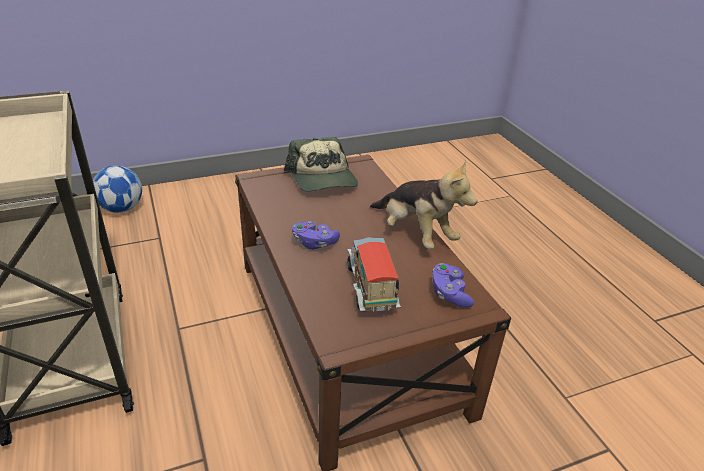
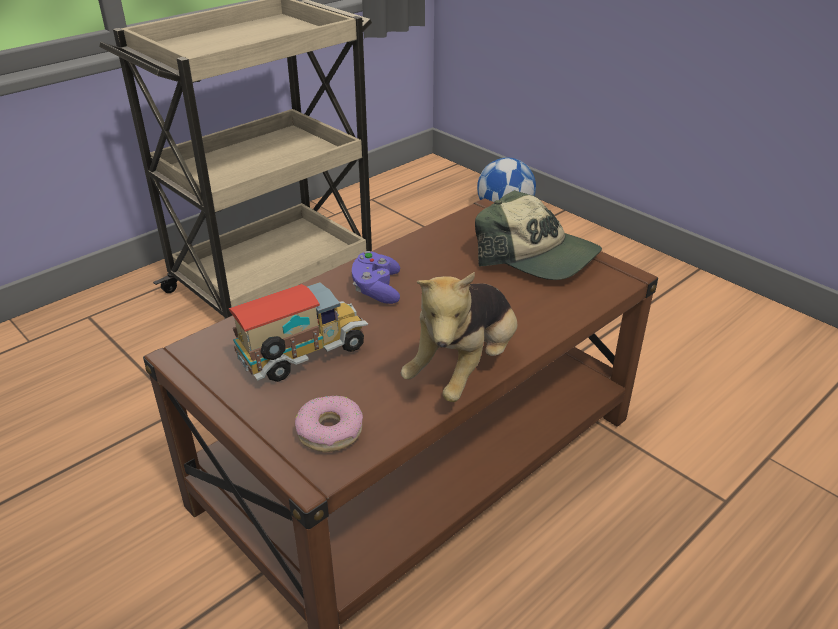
camera: 70 degrees right, 0 degrees up
(323, 179) = (537, 256): cap -> cap turned 105 degrees counterclockwise
(449, 294) = (329, 431): purple game controller -> donut

